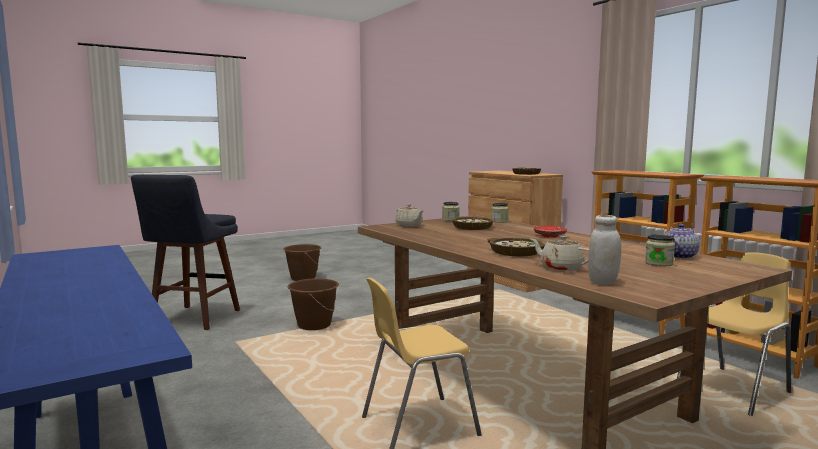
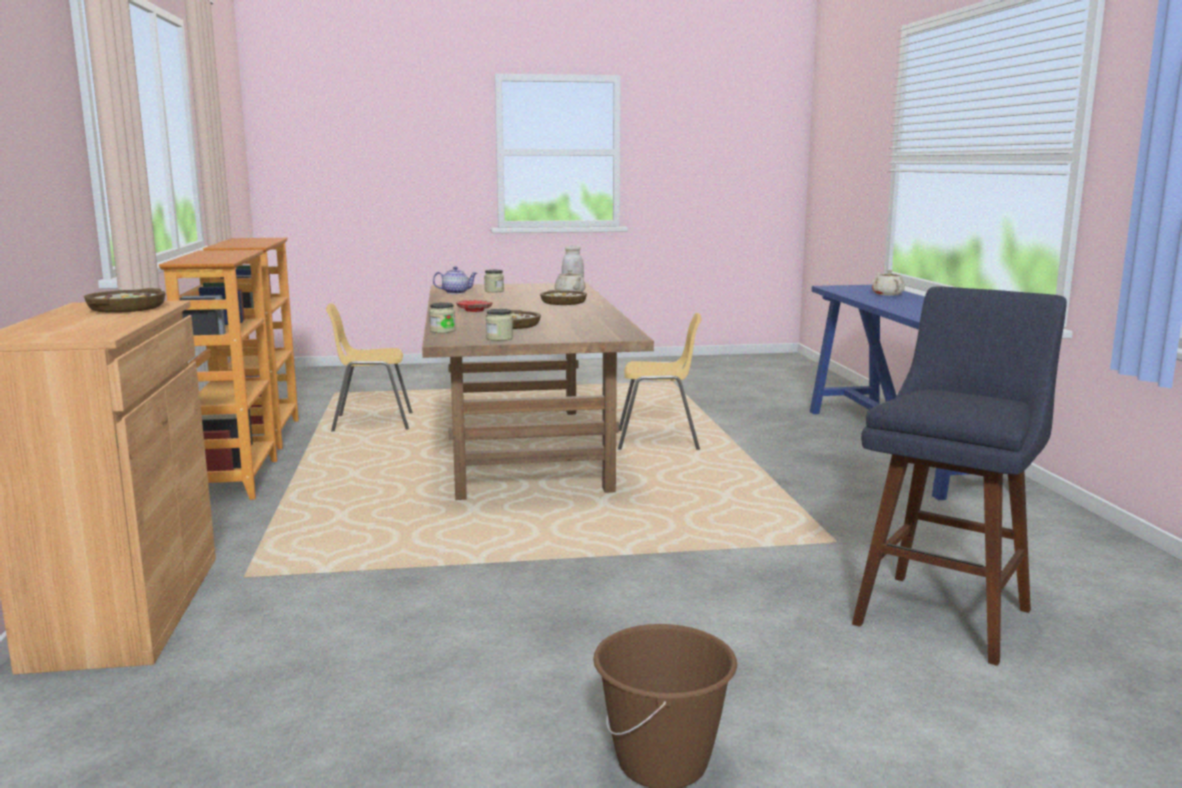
camera: 155 degrees left, 5 degrees up
(314, 325) = (703, 552): brown bucket -> none
(409, 225) = (582, 334): beige teapot -> beige teapot (887, 294)

